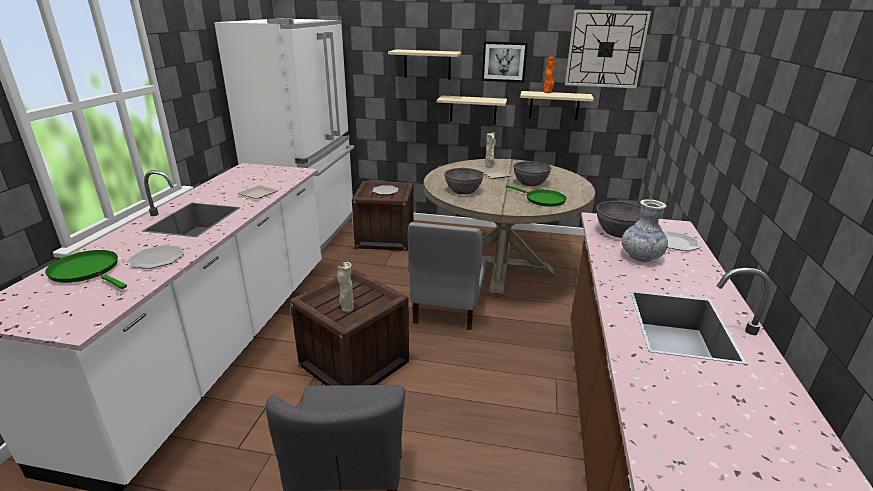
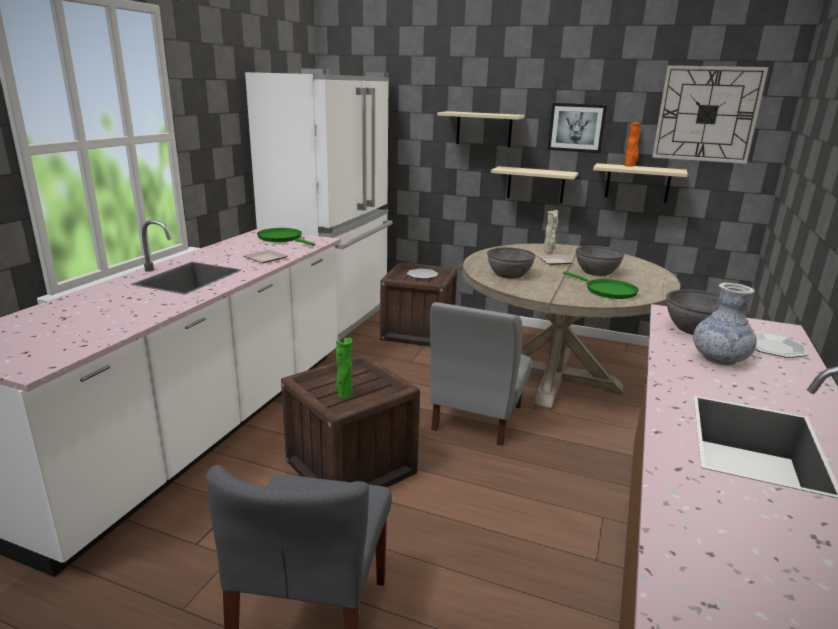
camera: 10 degrees right, 5 degrees down
(87, 271) = (62, 317): green frying pan -> green frying pan (282, 238)
(157, 258) = (136, 311): plate -> none
(347, 308) = (344, 395): beige vase -> green vase

